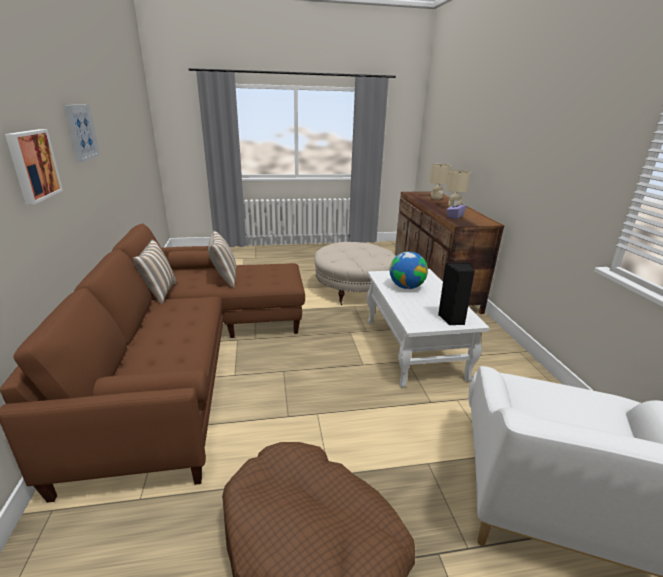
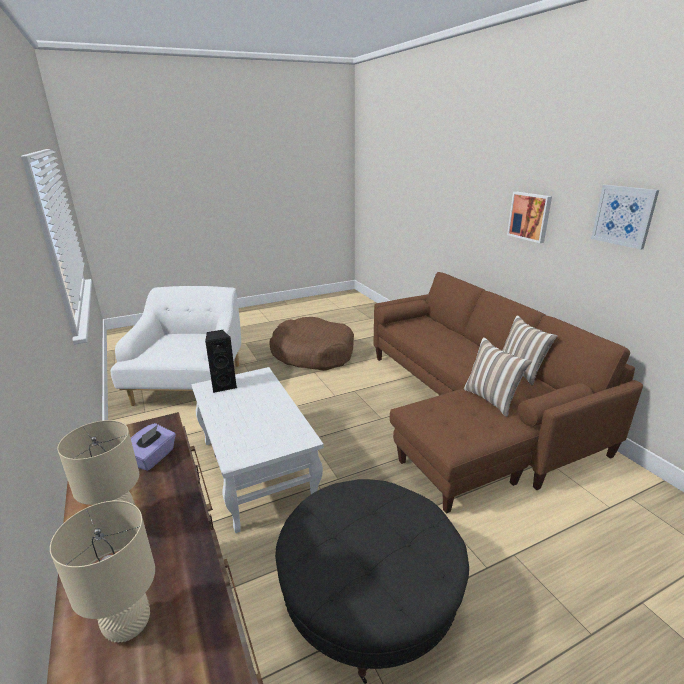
camera: 165 degrees right, 0 degrees up
(354, 290) = (369, 599): beige ottoman -> black ottoman
(406, 287) = (266, 421): globe -> none

